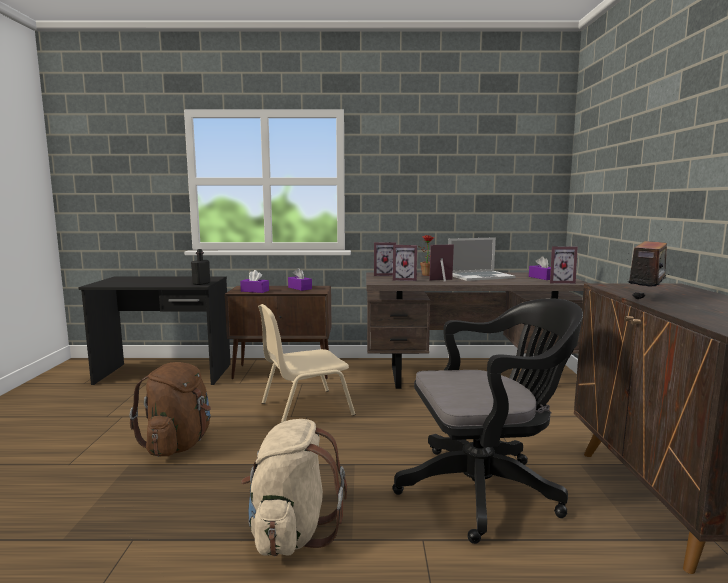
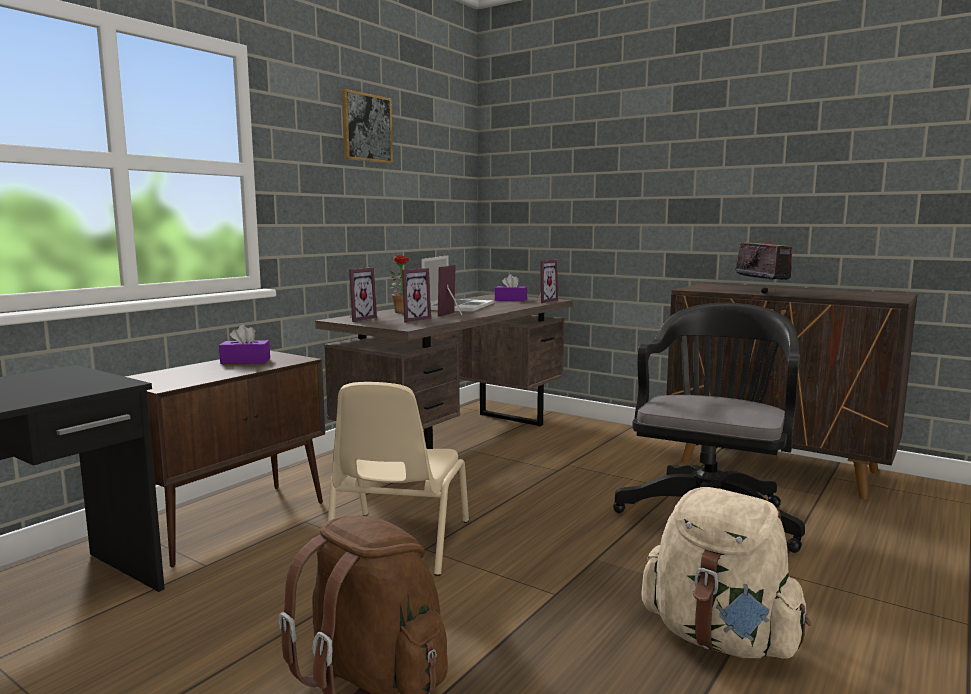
camera: 55 degrees left, 0 degrees up
(201, 283) = (105, 381): black bottle -> none
(255, 291) = (192, 378): purple tissue box -> none
(439, 146) = (366, 128): none -> picture

